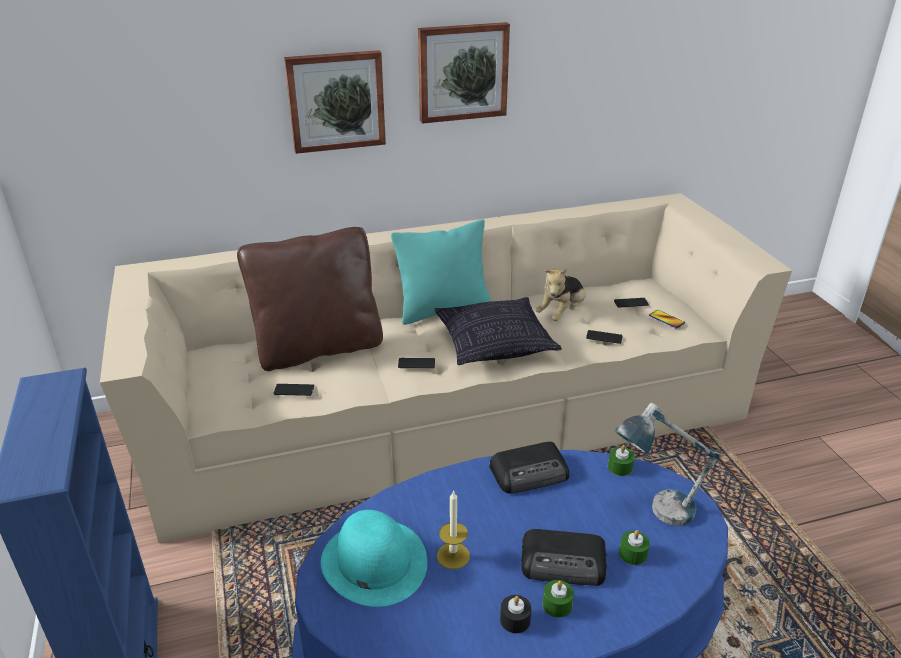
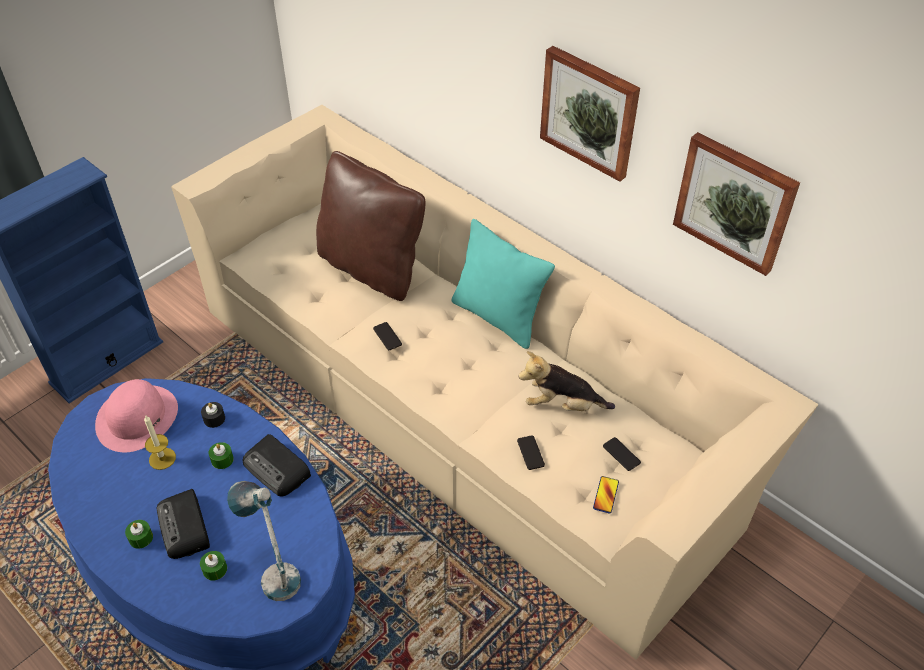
camera: 60 degrees right, 15 degrees up
(294, 390) = (303, 283): phone -> none
(336, 101) = (478, 72): picture -> picture (735, 202)
(373, 561) = (137, 417): turquoise hat -> pink hat
(495, 344) = (458, 376): pillow -> none
(515, 620) = (116, 518): black candle -> black candle (214, 419)
(620, 467) = (318, 528): green candle -> green candle (222, 459)

